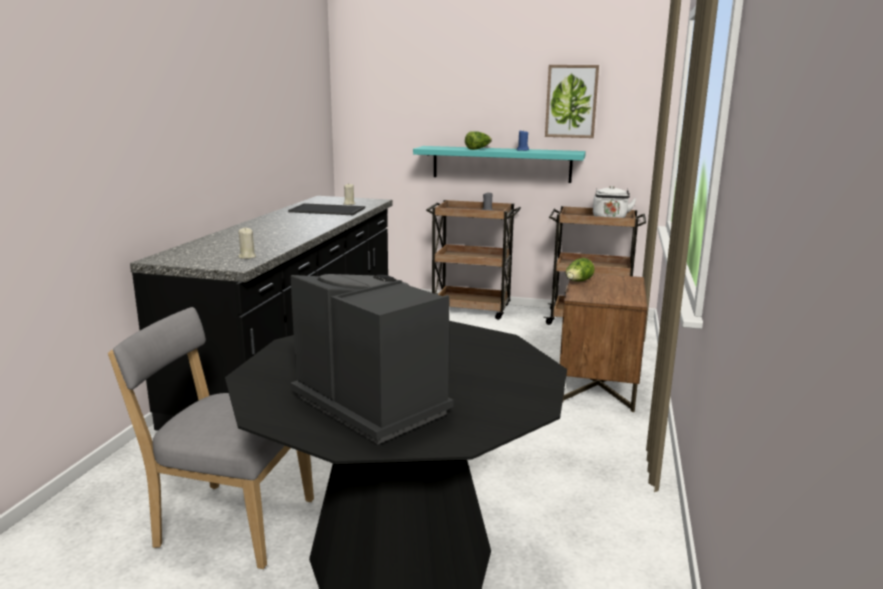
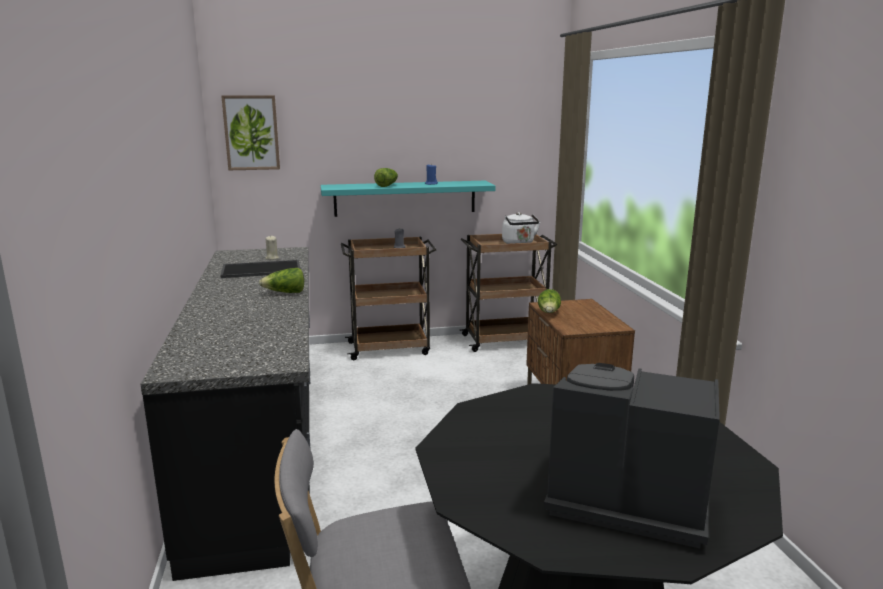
camera: 25 degrees left, 0 degrees up
(247, 257) = (276, 348): beige candle -> none
(317, 226) = (285, 293): none -> lettuce
(571, 101) = (470, 133): picture -> picture (251, 133)

